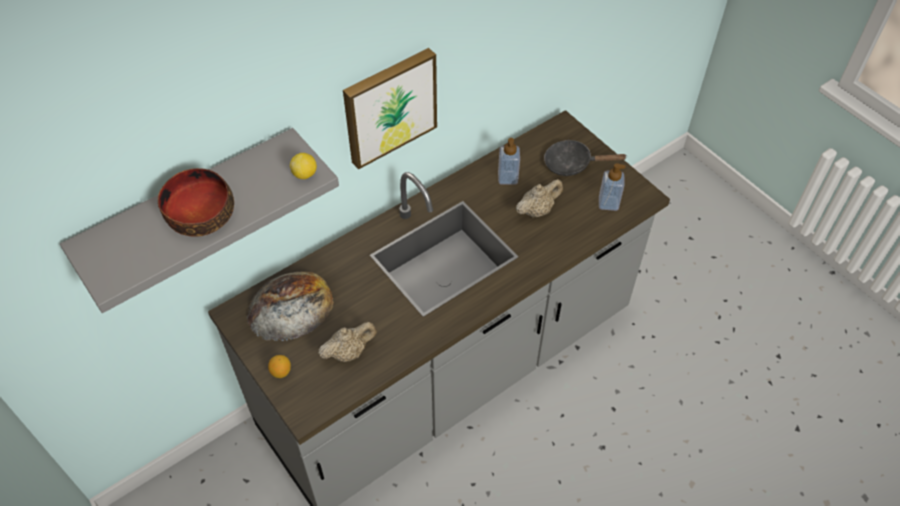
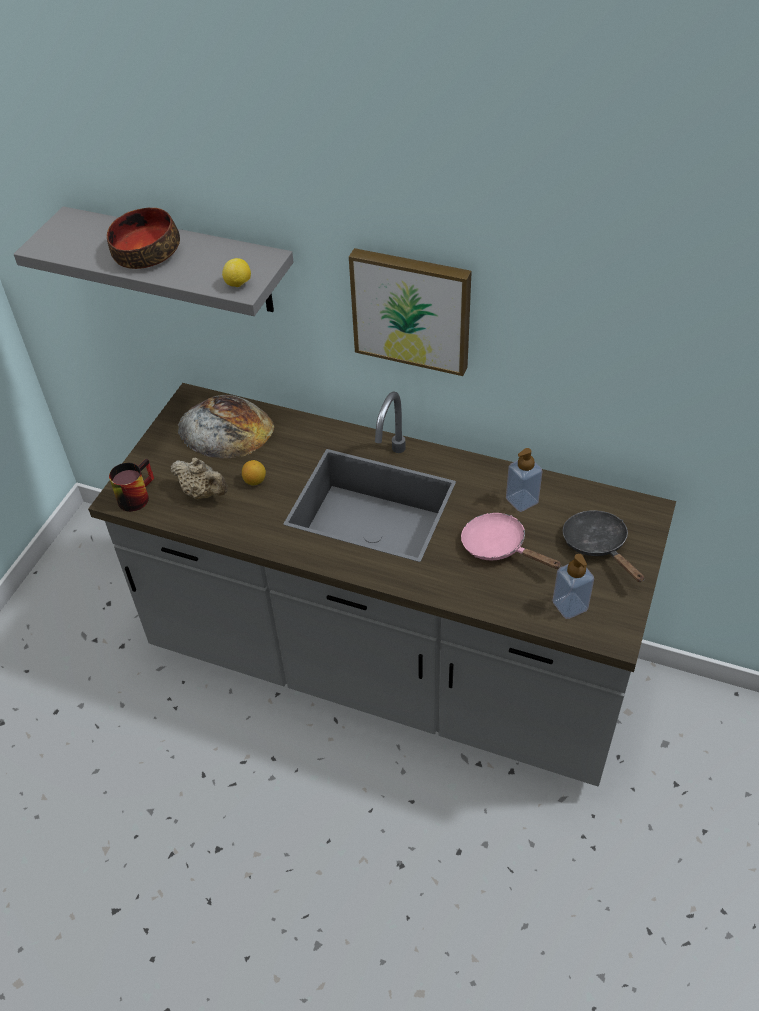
camera: 60 degrees right, 5 degrees down
(281, 372) = (151, 460): lemon -> lemon (255, 481)
(311, 399) = (135, 495): none -> mug
(537, 210) = (499, 547): beige teapot -> pink frying pan

